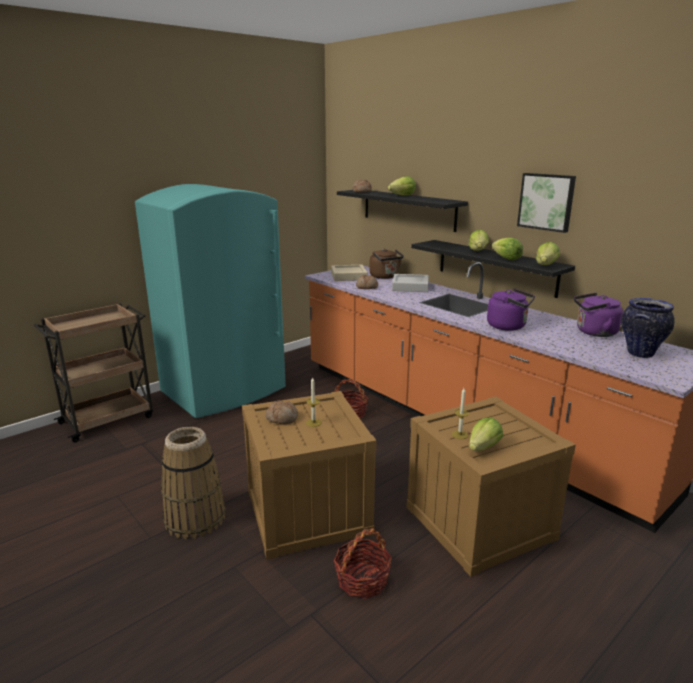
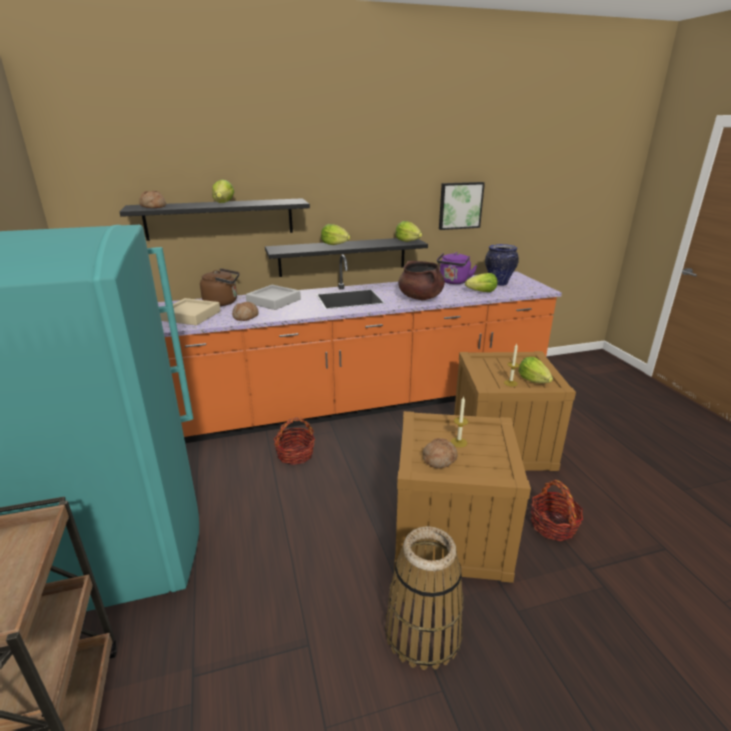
camera: 65 degrees left, 5 degrees up
(506, 259) = (373, 244): lettuce -> lettuce (482, 292)
(509, 326) = (420, 298): purple kettle -> brown cooking pot
(546, 202) = (385, 187): picture -> picture (460, 205)

